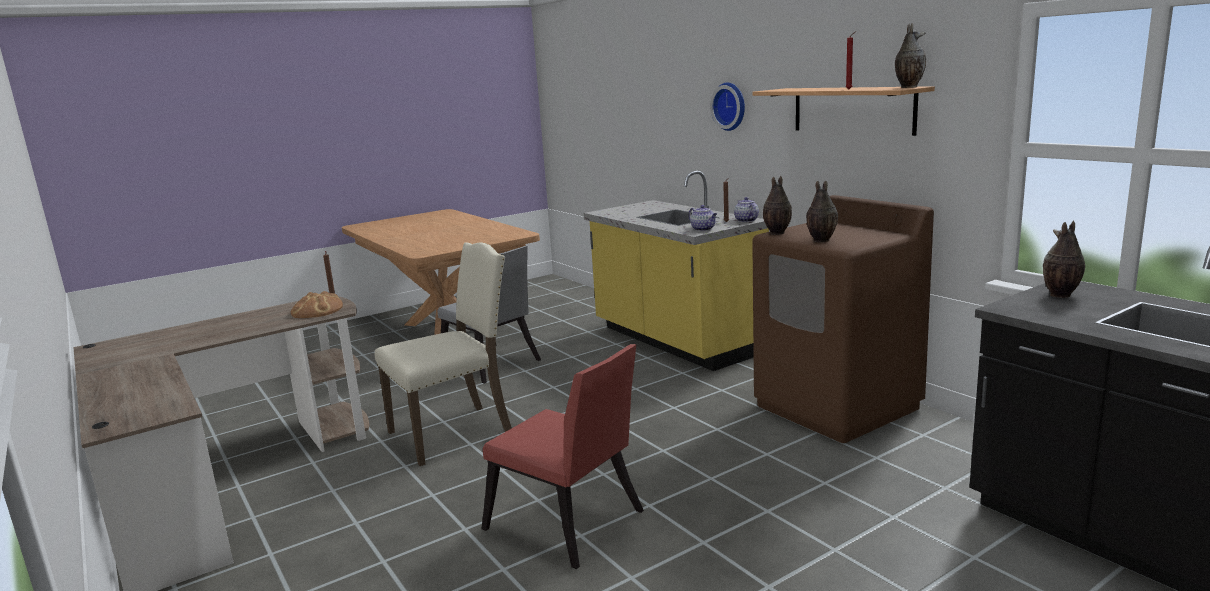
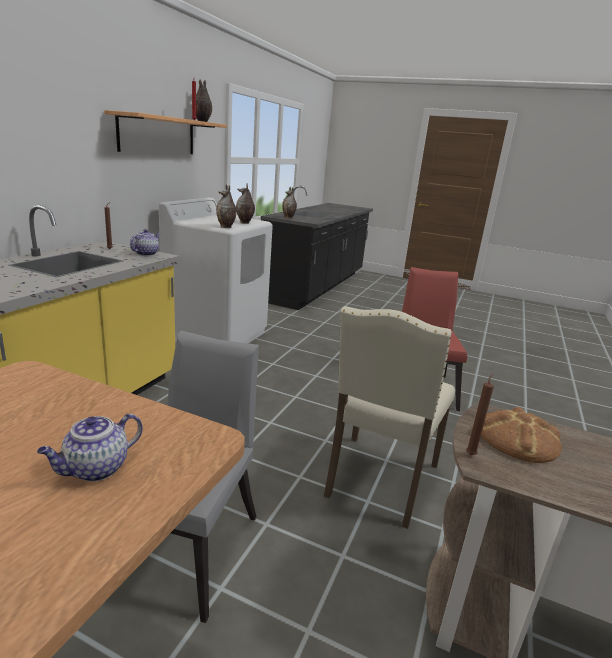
camera: 125 degrees left, 5 degrees up
(454, 432) = (379, 480): beige chair -> beige chair turned 90 degrees counterclockwise
(731, 106) = (38, 122): wall clock -> none
(745, 220) = (105, 245): teapot -> teapot (95, 469)
(837, 407) = (216, 334): brown washing machine -> white washing machine

